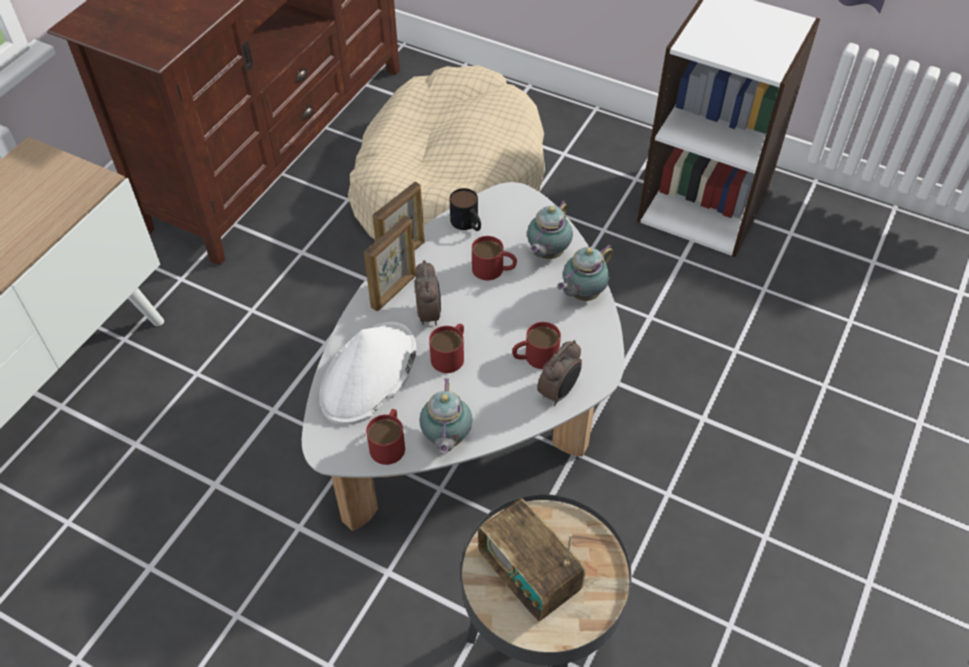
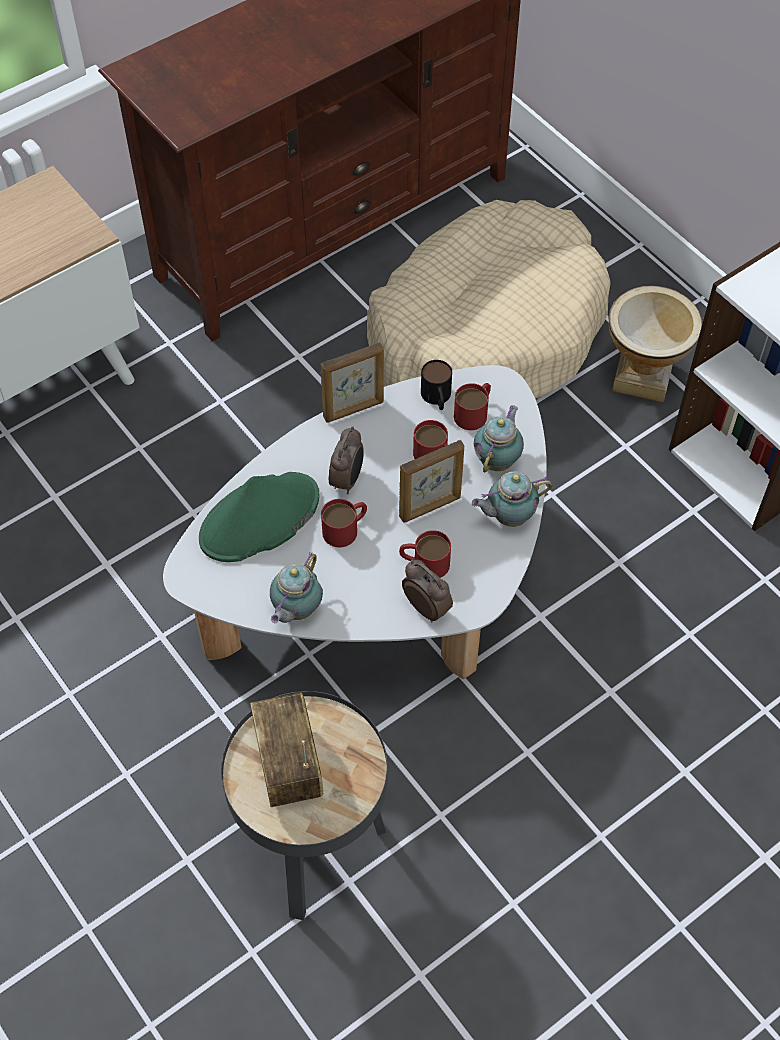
camera: 25 degrees right, 5 degrees up
(368, 374) = (259, 518): white hat -> green hat
(389, 442) = (244, 592): red mug -> red mug (474, 412)
(394, 291) = (327, 444): picture frame -> picture frame (430, 507)
(546, 254) = (498, 460): teapot -> teapot turned 150 degrees clockwise
(559, 392) = (427, 607): alarm clock -> alarm clock turned 105 degrees counterclockwise
(586, 177) = (642, 377): none -> vase

